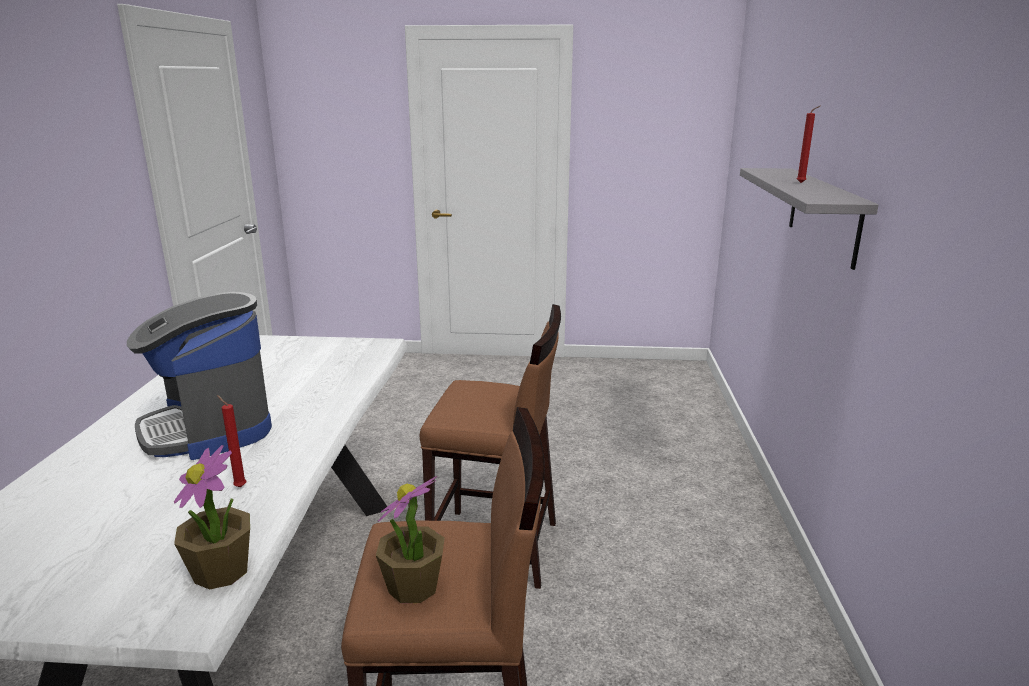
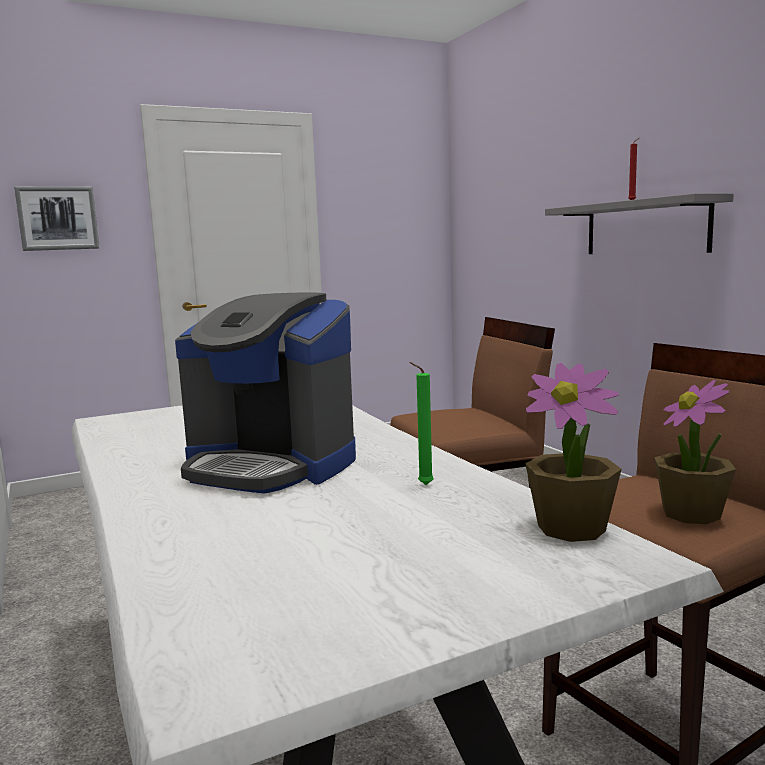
camera: 30 degrees left, 10 degrees down
(239, 486) = (423, 485): red candle -> green candle
(334, 130) = (58, 218): none -> picture

